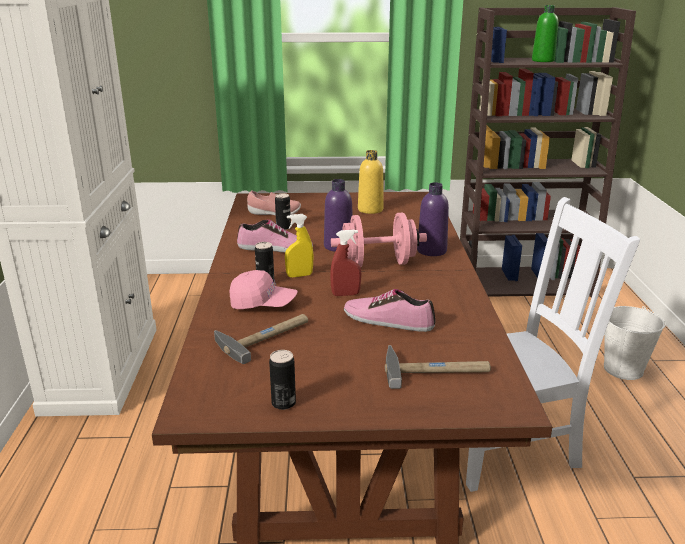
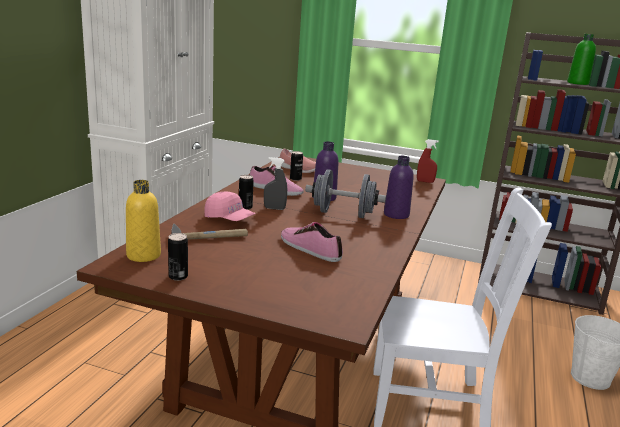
camera: 20 degrees right, 5 degrees down
(299, 275) = (274, 208): yellow spray bottle -> grey spray bottle
(345, 294) = (295, 226): red spray bottle -> red spray bottle (425, 181)
(370, 209) = (376, 180): yellow bottle -> yellow bottle (143, 255)
(378, 263) = (343, 214): pink dumbbell -> grey dumbbell
(436, 370) = (311, 286): hammer -> none

